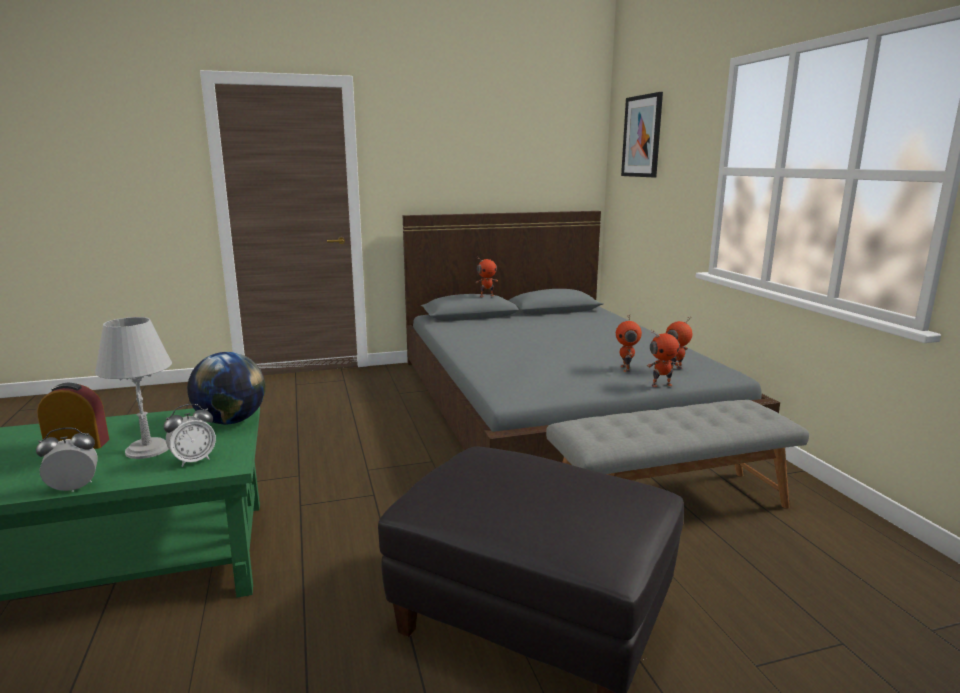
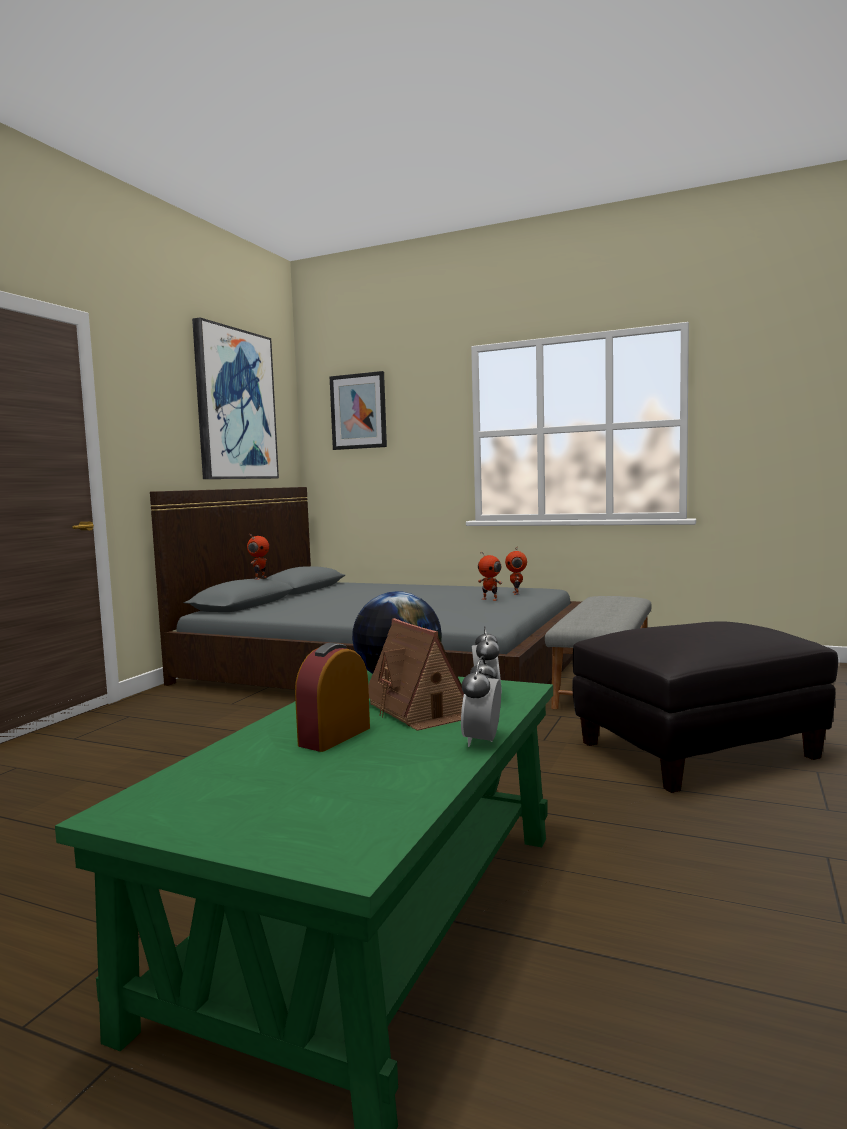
camera: 50 degrees left, 10 degrees down
(148, 449) = (419, 710): grey table lamp -> toy house
(514, 135) = (235, 405): none -> picture
(661, 385) = (538, 600): toy robot -> none

